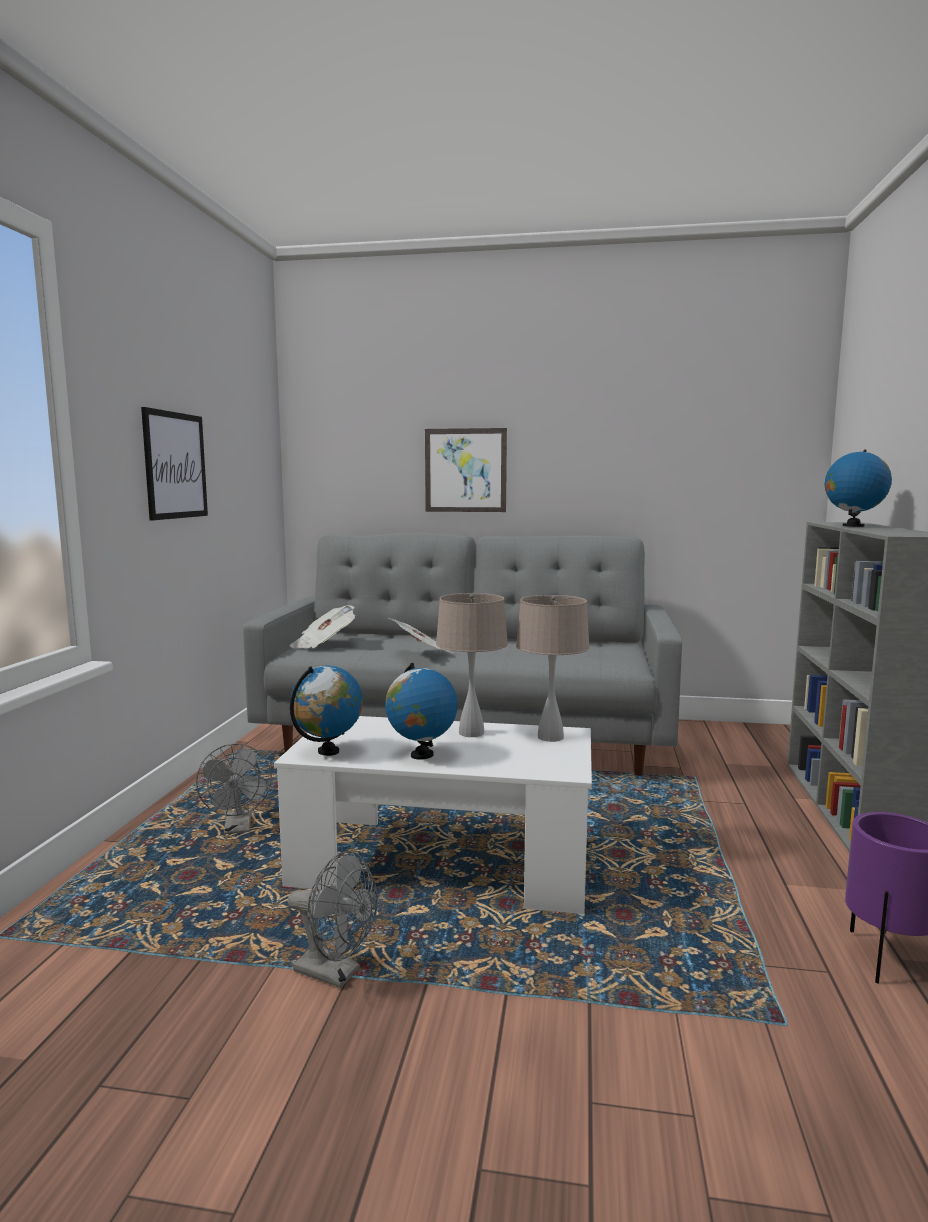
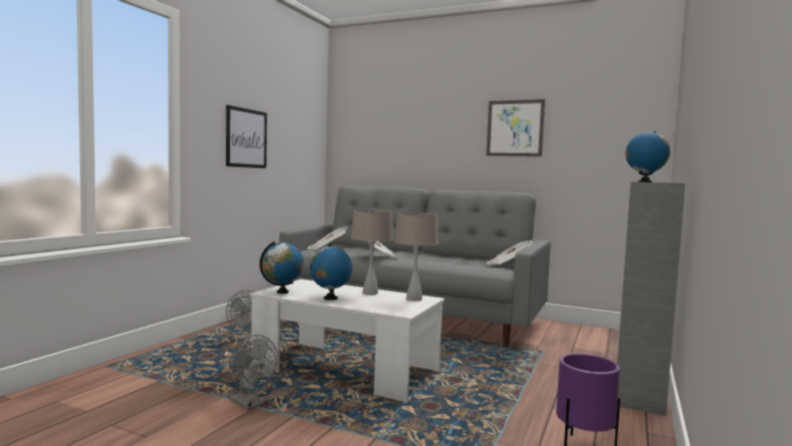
camera: 15 degrees right, 5 degrees down
(465, 470) = (429, 149): picture -> picture (515, 128)
(624, 650) = (508, 264): none -> newspaper

